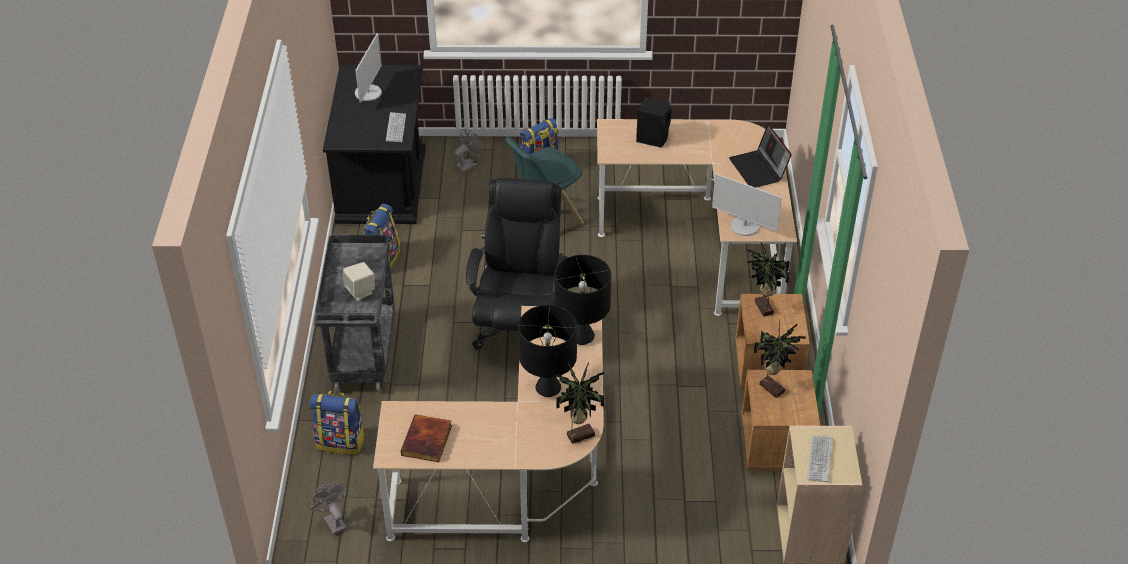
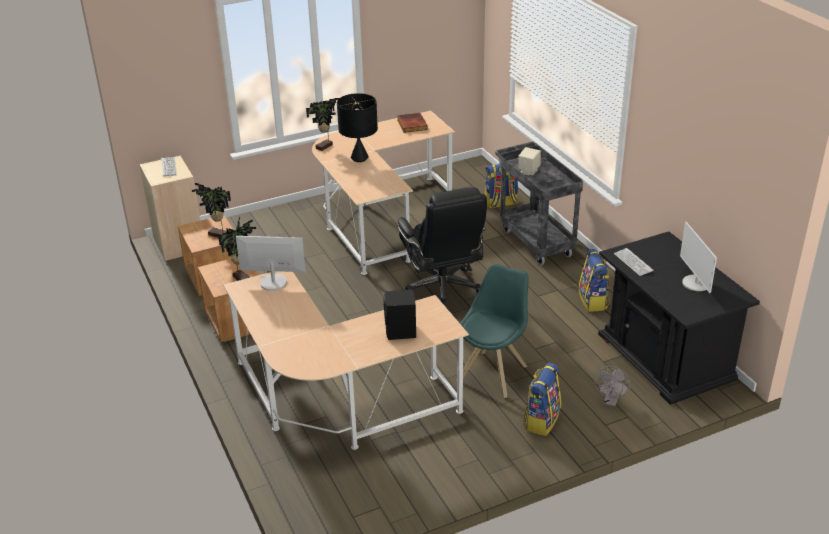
camera: 155 degrees right, 10 degrees down
(333, 521) = (468, 176): grey fan -> none
(582, 337) = (357, 185): black table lamp -> none
(759, 169) = (281, 333): laptop -> none

